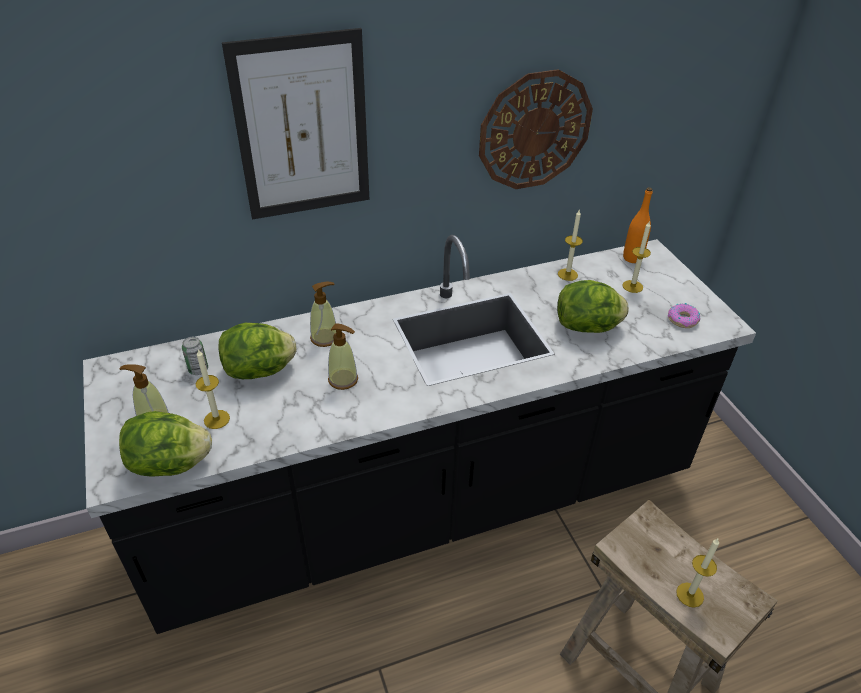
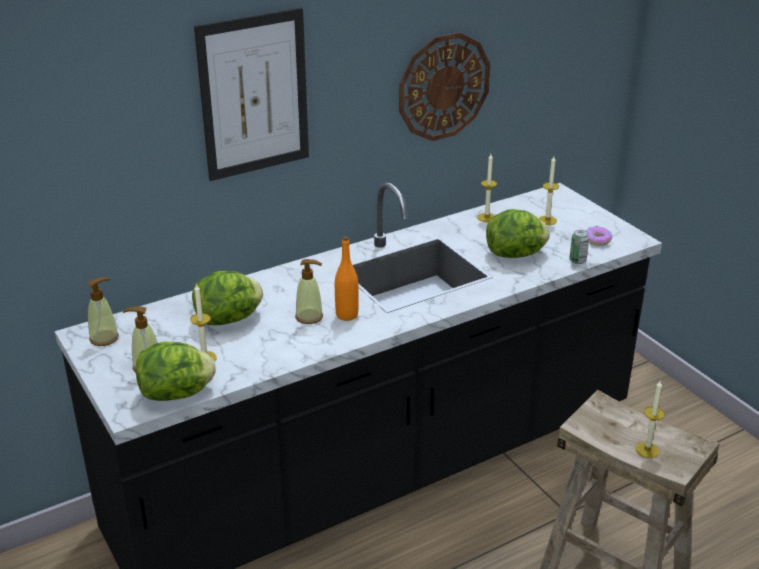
camera: 10 degrees left, 10 degrees down
(198, 370) = (170, 325): can -> can (577, 261)
(325, 338) = (280, 288): soap dispenser -> soap dispenser (104, 338)
(632, 258) = (541, 199): orange bottle -> orange bottle (347, 315)

